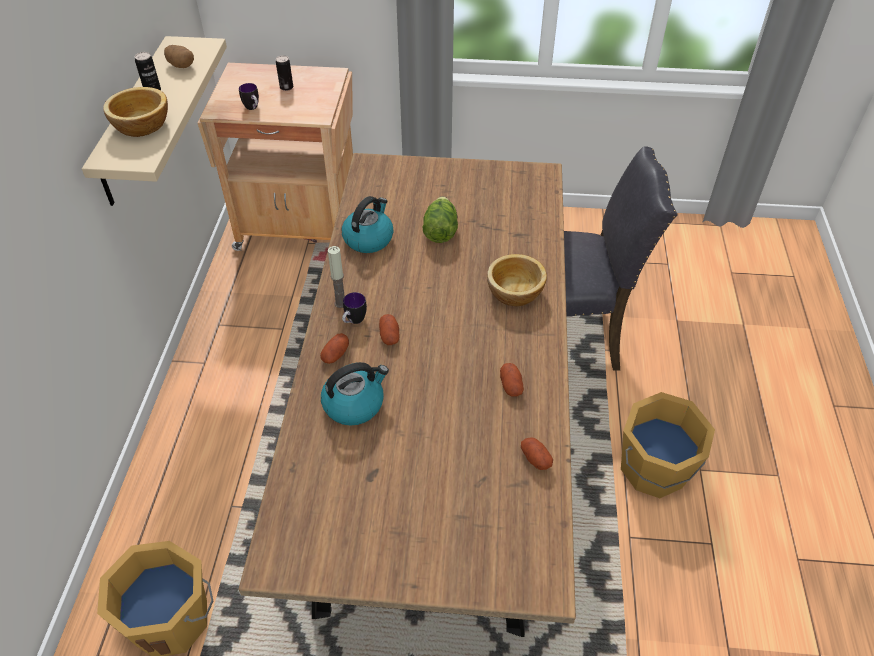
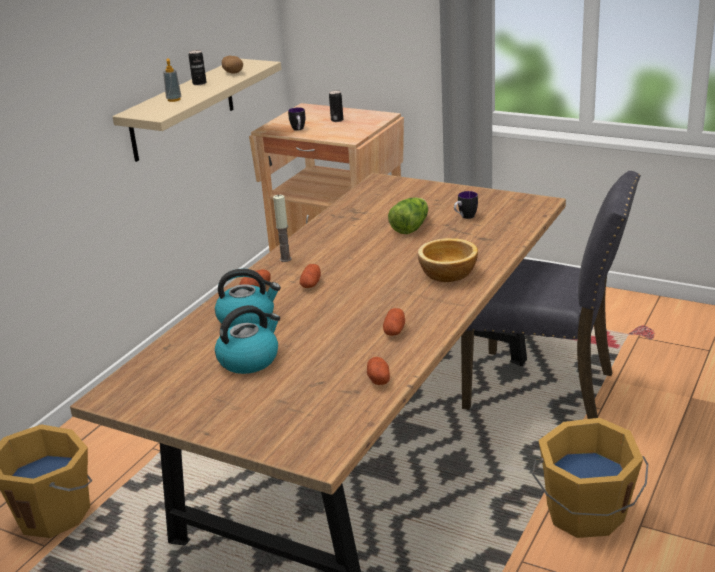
camera: 25 degrees right, 20 degrees down
(141, 126) = (174, 99): bowl -> soap dispenser
(353, 321) = (287, 271): mug -> mug (465, 217)
(368, 238) = (342, 224): kettle -> kettle (249, 359)

